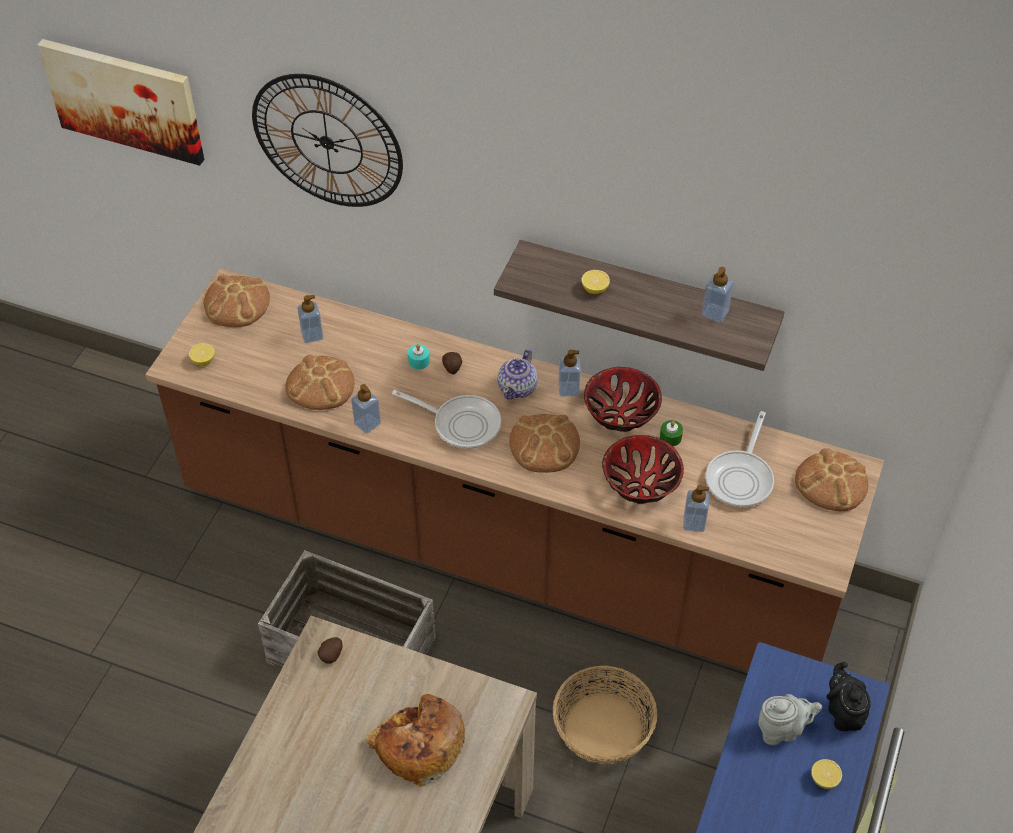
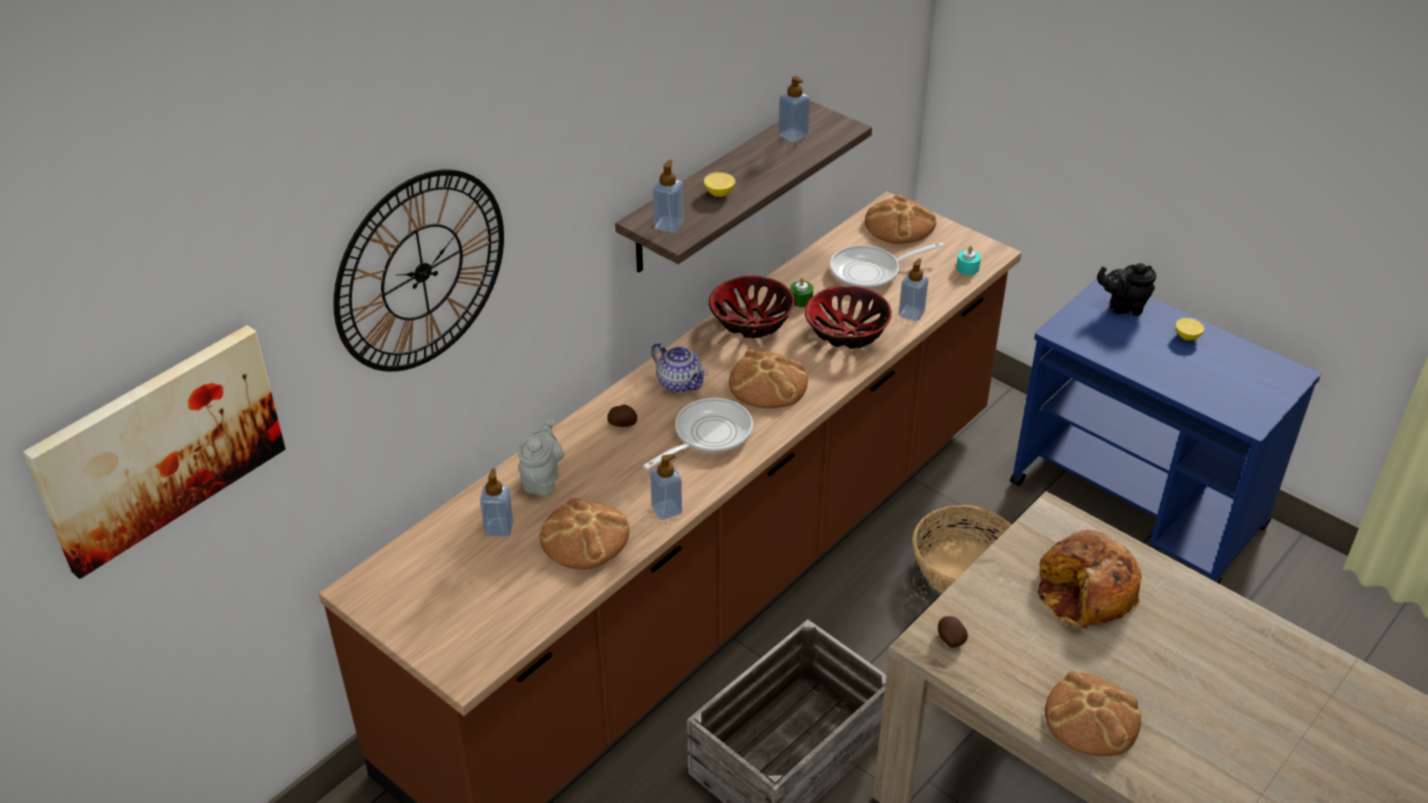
camera: 70 degrees left, 10 degrees down
(203, 360) = (476, 640): lemon -> none
(237, 303) = (396, 587): bread -> bread (1091, 717)
(419, 361) = (597, 447): turquoise candle -> turquoise candle (967, 268)
(568, 389) = (702, 348): soap dispenser -> soap dispenser (668, 225)
(741, 478) = (870, 272): frying pan -> frying pan turned 120 degrees clockwise
(782, 730) = (1132, 345): grey teapot -> grey teapot (542, 480)

